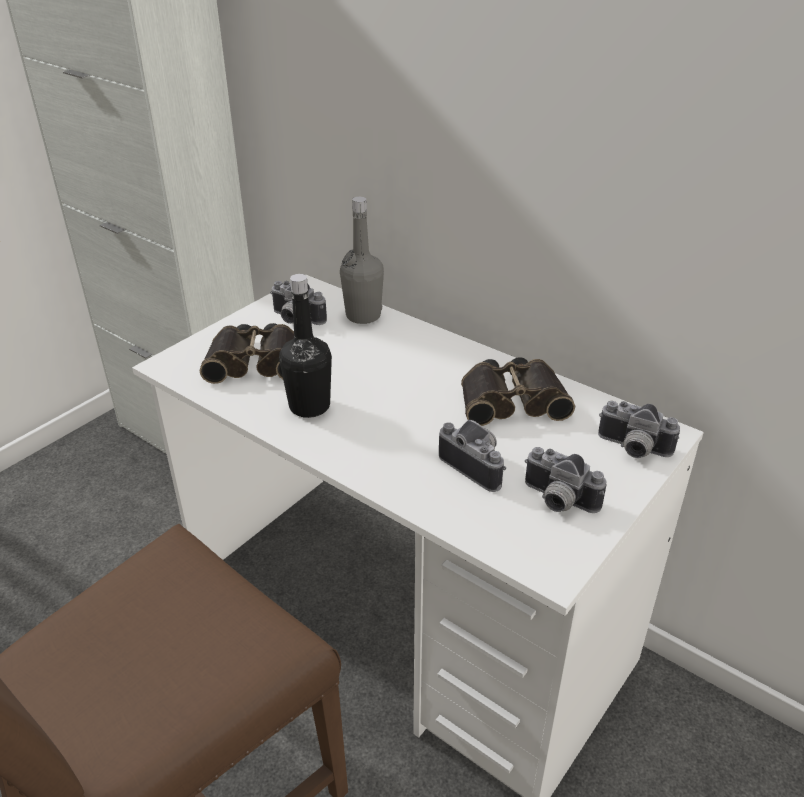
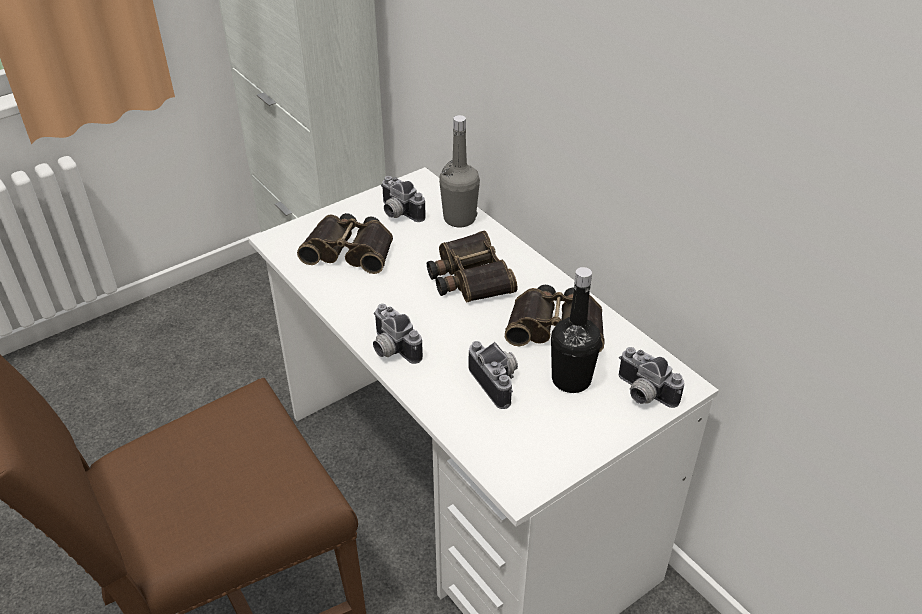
camera: 15 degrees right, 5 degrees up
(309, 406) = (379, 300): black bottle -> black bottle (571, 380)
(397, 368) = (468, 277): none -> binoculars
(557, 501) = (551, 428): camera -> camera (391, 349)

